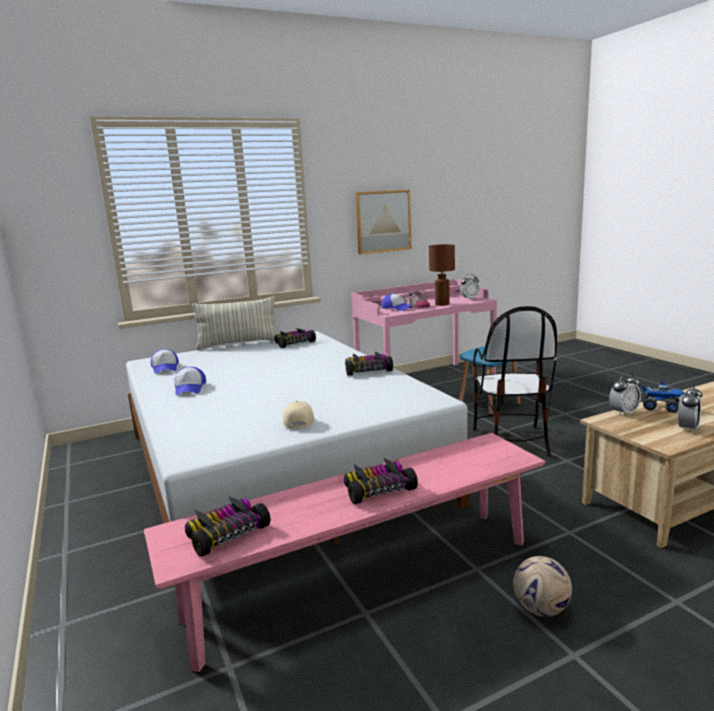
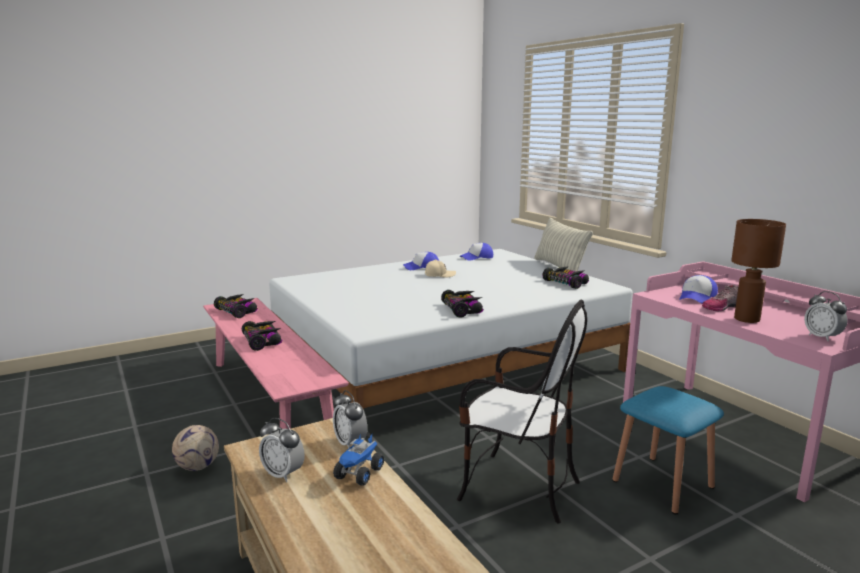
camera: 85 degrees right, 0 degrees up
(298, 421) = (336, 295): beige cap -> beige cap (439, 275)
(383, 221) = (774, 170): picture -> none
(511, 441) = (518, 488): chair -> chair turned 150 degrees counterclockwise

